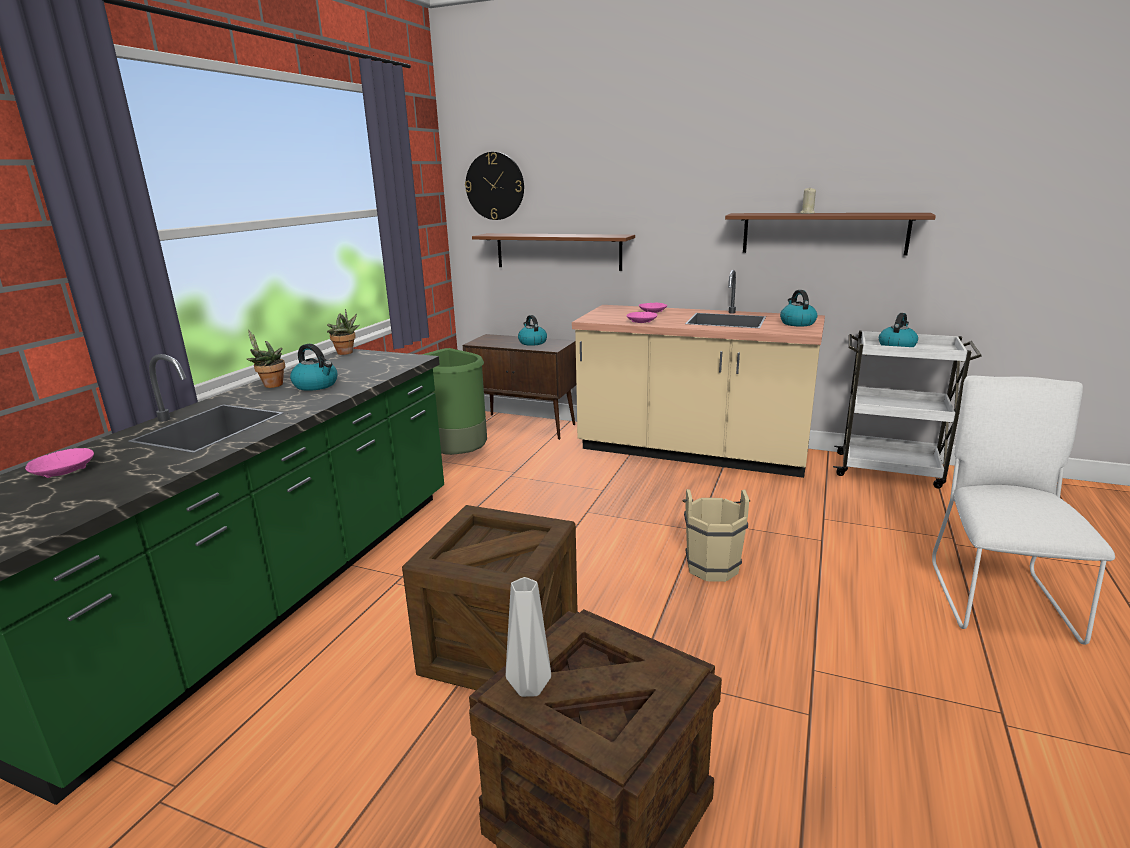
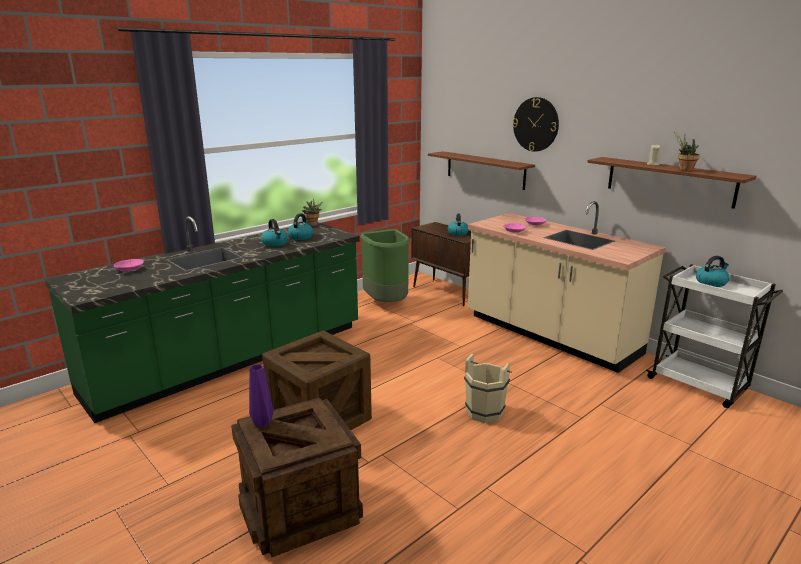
camera: 25 degrees right, 0 degrees up
(270, 385) = (254, 239): potted plant -> potted plant (684, 170)
(495, 186) = (450, 119): wall clock -> wall clock (536, 124)
(527, 688) = (261, 423): grey vase -> purple vase
(797, 323) = (629, 250): kettle -> kettle (301, 237)
(997, 596) = (676, 490): white chair -> none

